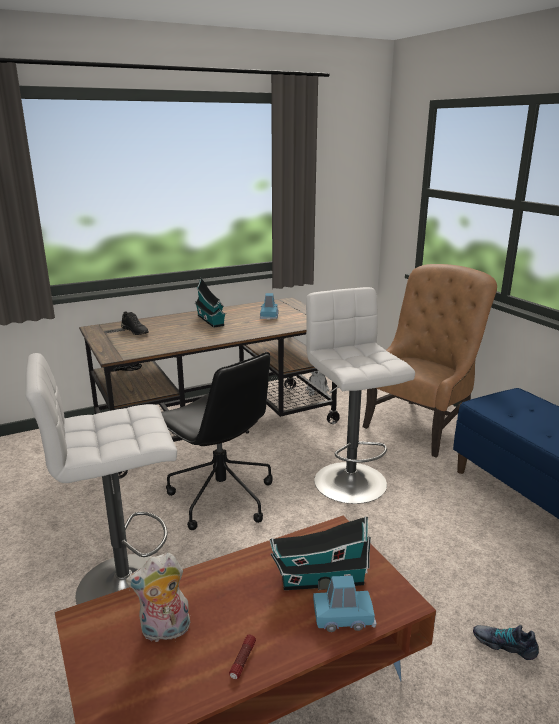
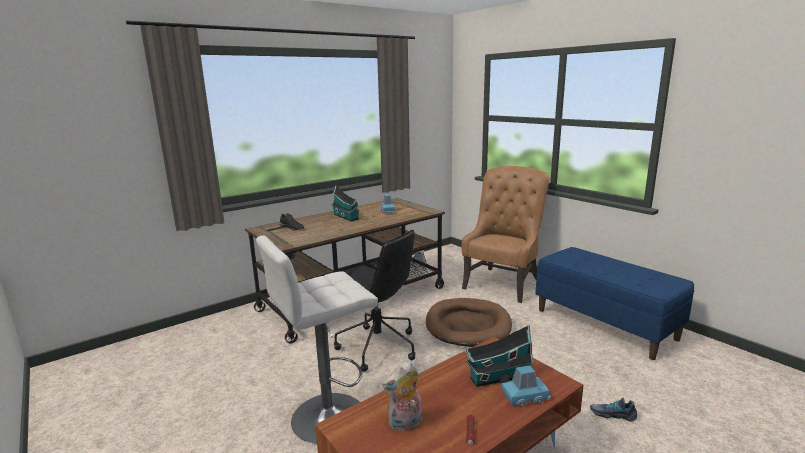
camera: 10 degrees left, 5 degrees down
(350, 482) = (468, 325): white stool -> brown dog bed

